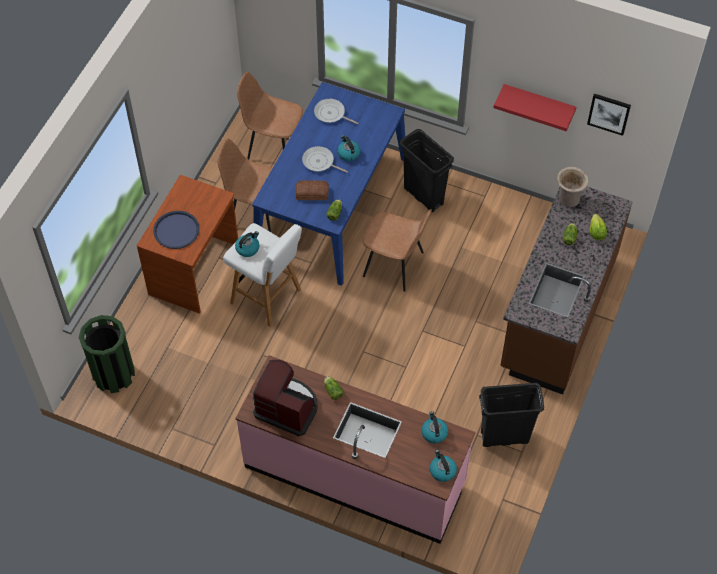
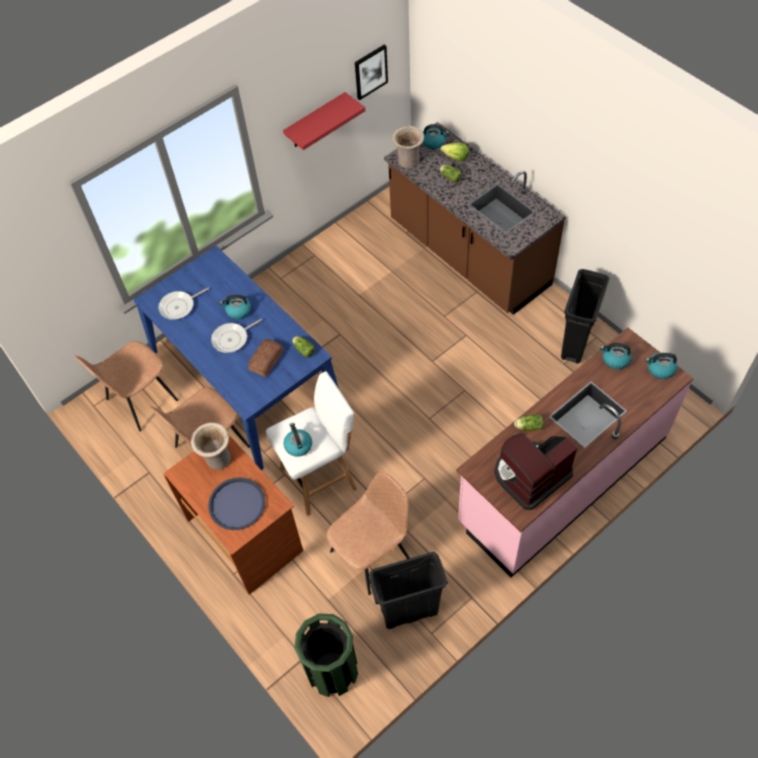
camera: 60 degrees left, 0 degrees up
(207, 201) = (217, 459): none -> beige vase
(395, 265) = (347, 354): brown chair -> brown chair (372, 554)
(423, 196) = (284, 300): black trash can -> black trash can (409, 612)
(604, 208) = (434, 142): none -> kettle

